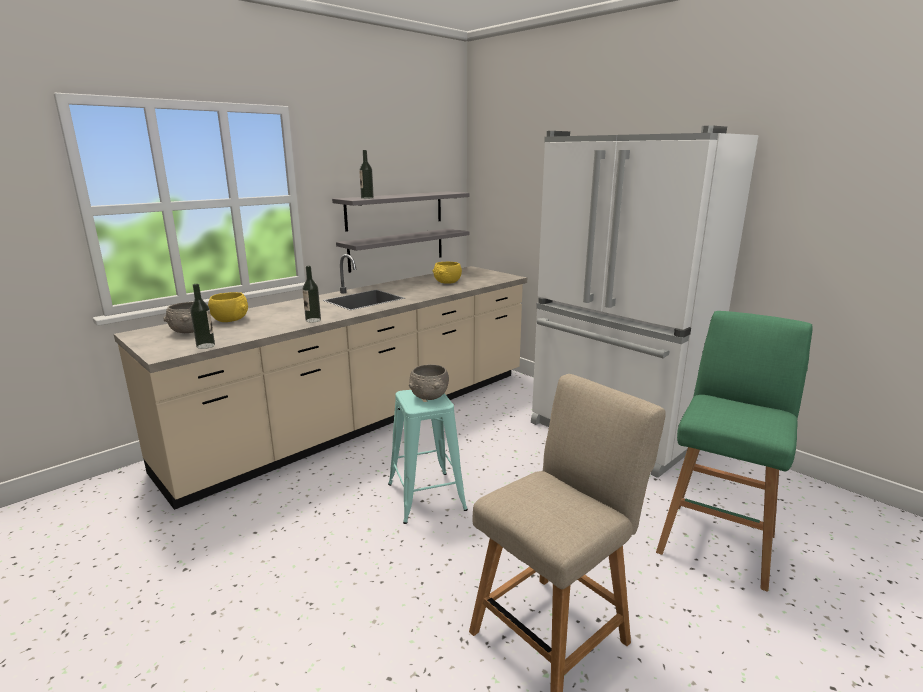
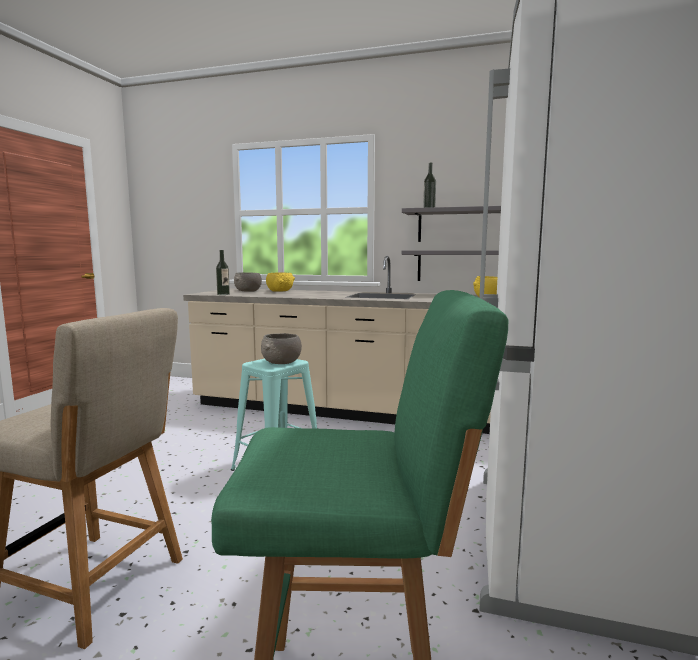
camera: 60 degrees right, 10 degrees down
(313, 320) = (305, 296): bottle -> none

